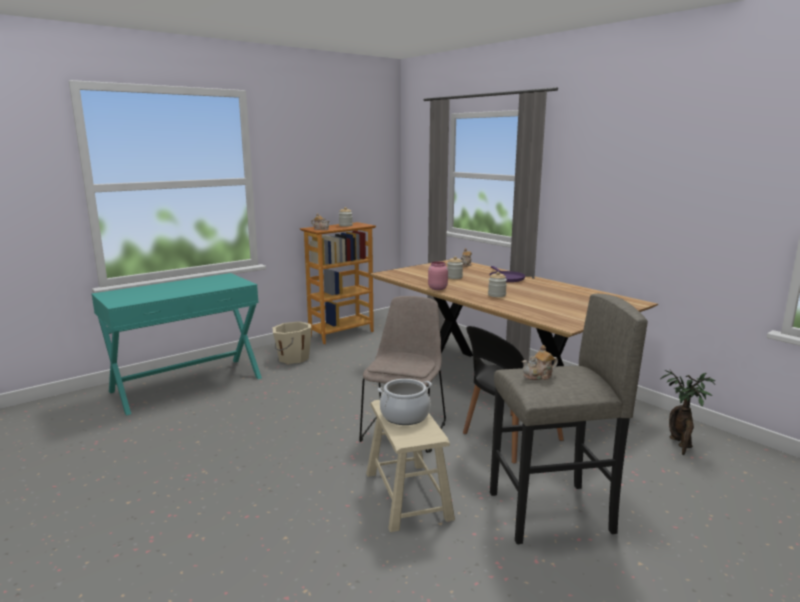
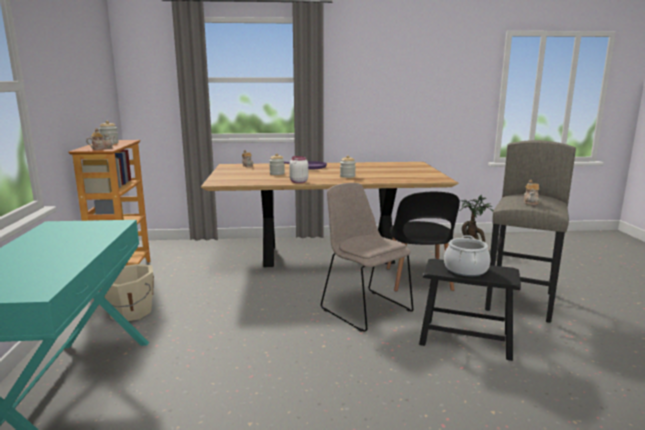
camera: 55 degrees left, 0 degrees up
(407, 495) = (466, 338): beige stool -> black stool
(437, 288) = (298, 182): pink jar -> white jar

